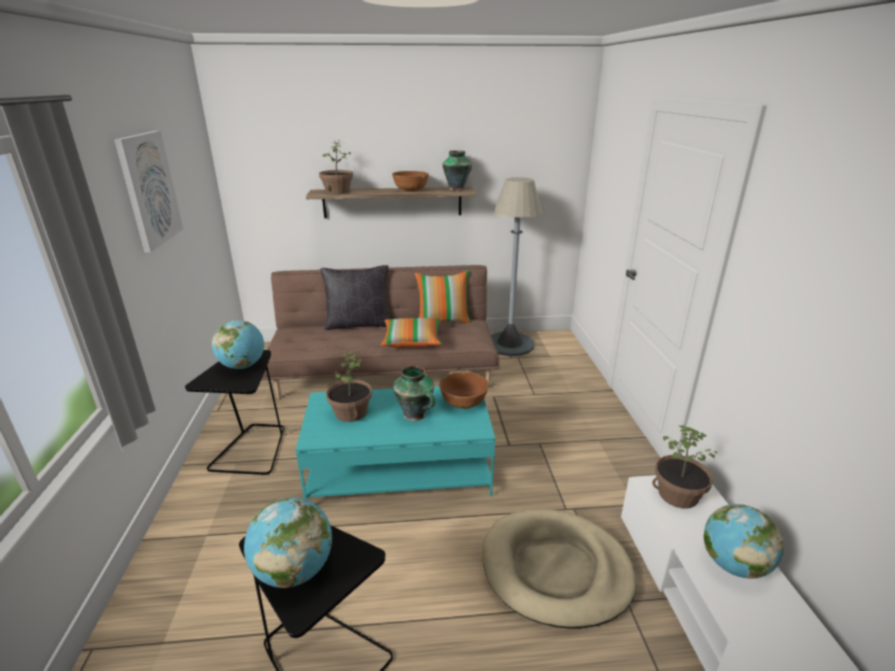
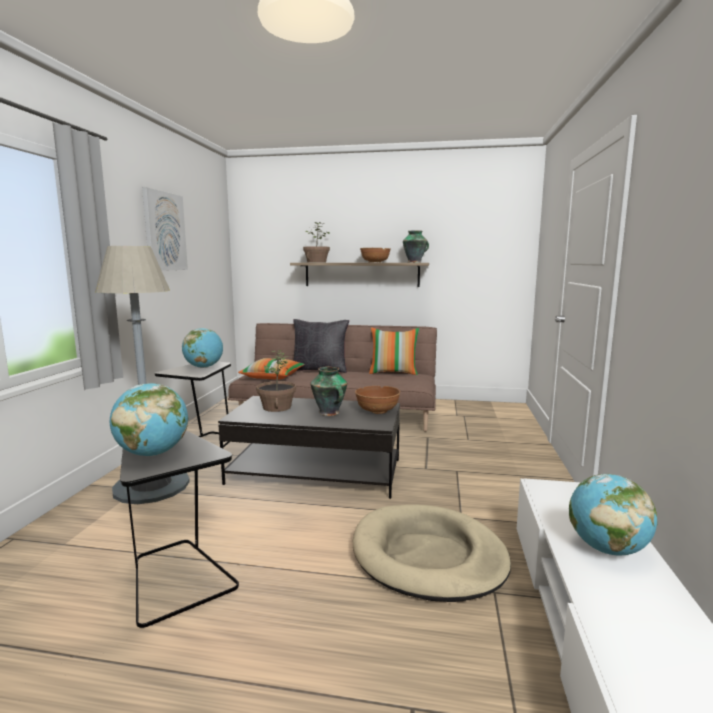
camera: 15 degrees right, 15 degrees down
(400, 470) = (316, 472): turquoise coffee table -> black coffee table
(412, 341) = (358, 380): pillow -> pillow (272, 377)
(509, 344) = (460, 407): grey floor lamp -> grey floor lamp (151, 486)
(677, 495) = (568, 495): potted plant -> none

